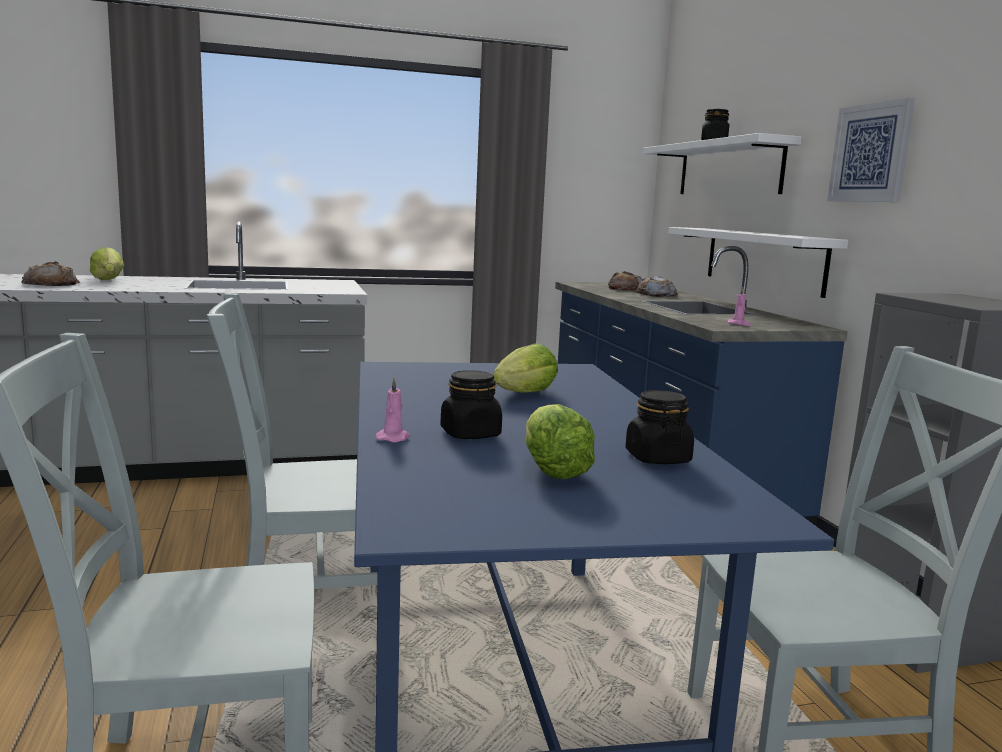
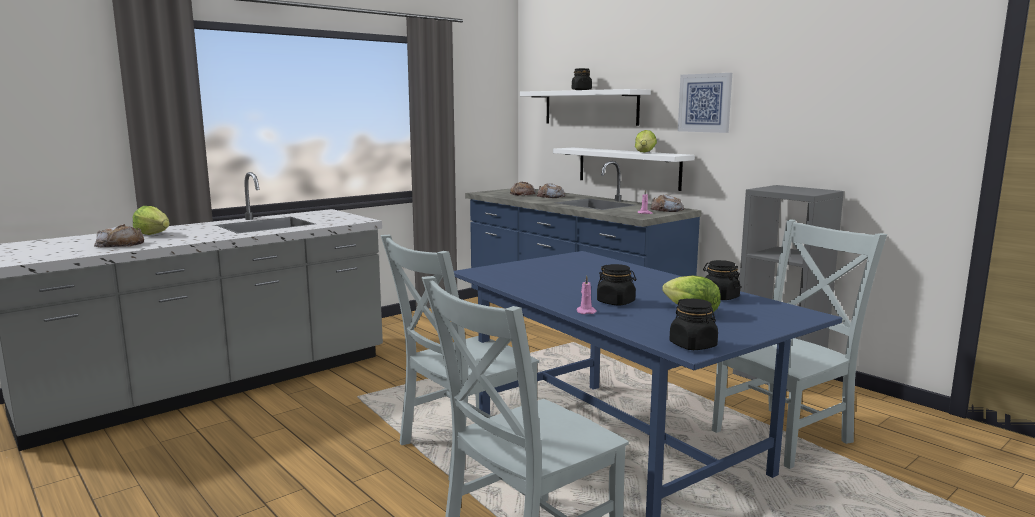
camera: 25 degrees left, 0 degrees up
(427, 523) = (693, 345): none -> black jar
(525, 394) = (590, 275): lettuce -> lettuce (645, 152)
(787, 324) = (666, 210): none -> bread

